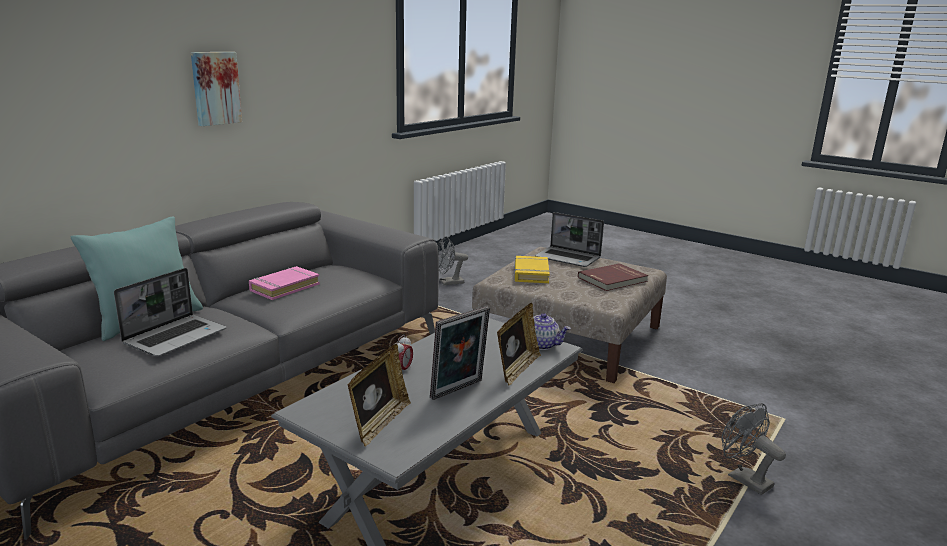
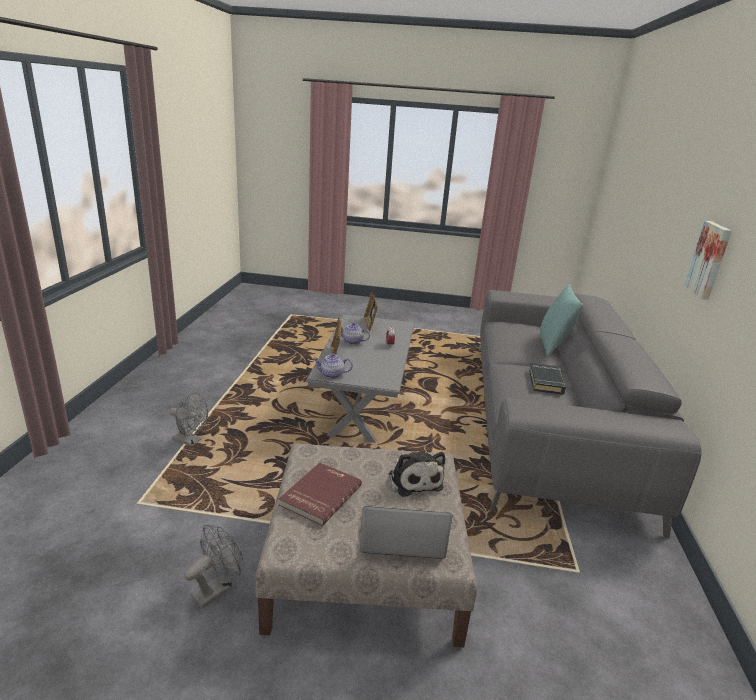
camera: 150 degrees right, 5 degrees up
(176, 336) = (517, 340): laptop -> none
(284, 287) = (546, 382): pink book -> black book
(448, 283) = (612, 644): grey fan -> grey fan (217, 589)
(459, 390) = (352, 342): picture frame -> teapot
(531, 273) = (414, 479): yellow book -> plush toy

